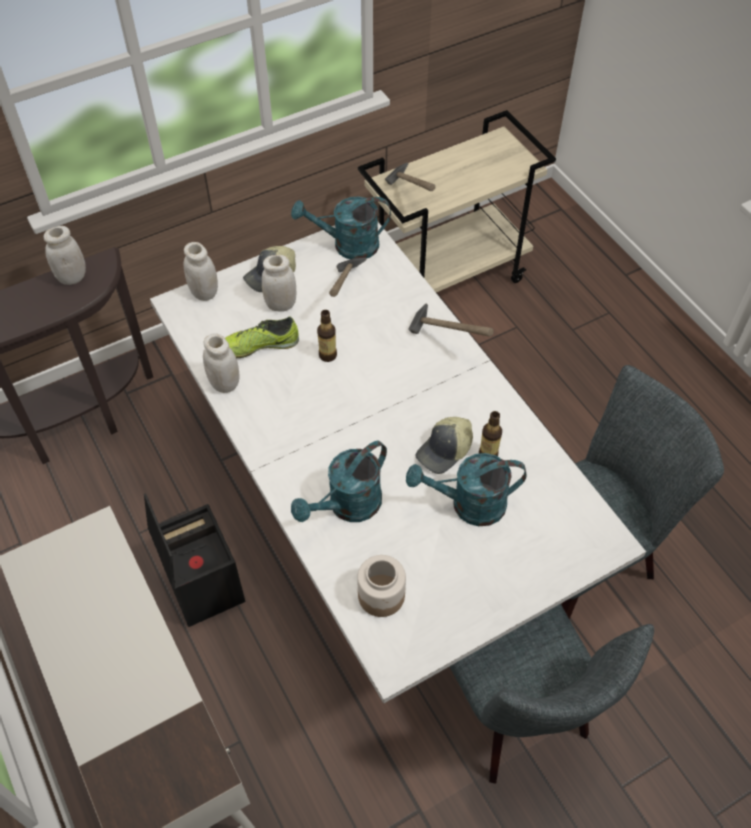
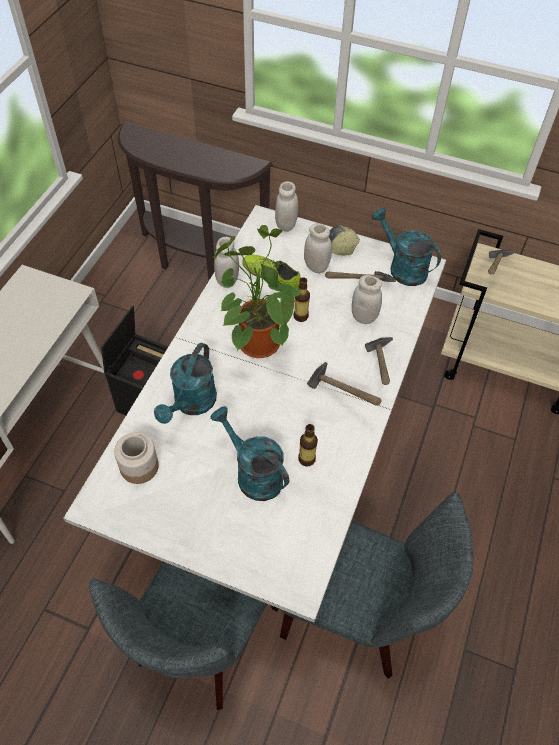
camera: 50 degrees right, 0 degrees up
(72, 277) = (228, 160): white jar -> white jar (364, 317)
(321, 408) = (255, 341): none -> potted plant
(348, 507) = (191, 404): turquoise watering can -> turquoise watering can turned 75 degrees counterclockwise
(445, 451) = (285, 431): cap -> none
(449, 389) = (340, 401): none -> hammer

